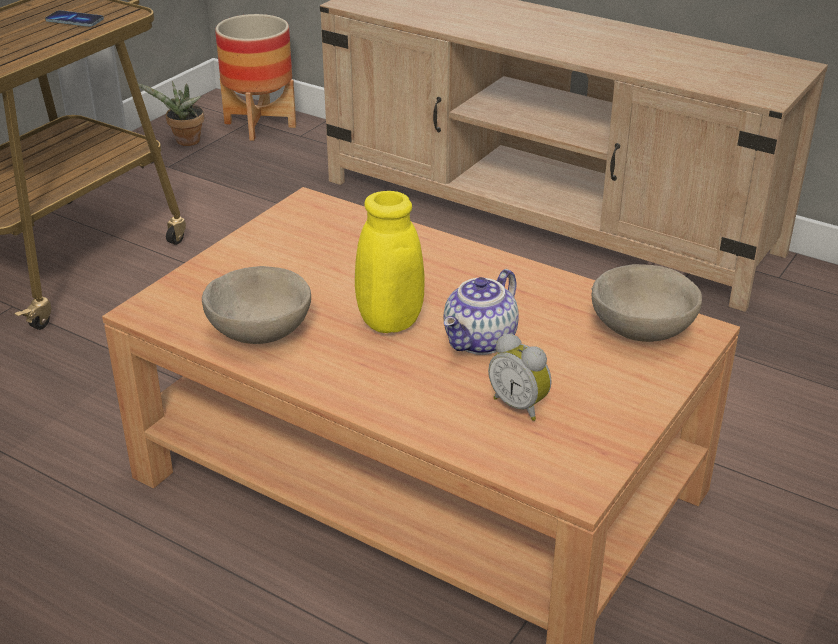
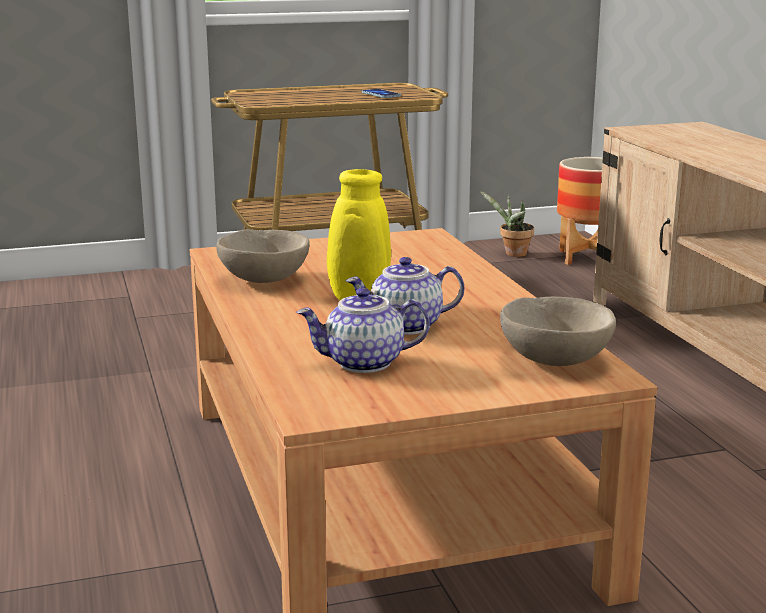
camera: 40 degrees right, 15 degrees down
(520, 405) = (363, 363): alarm clock -> teapot

